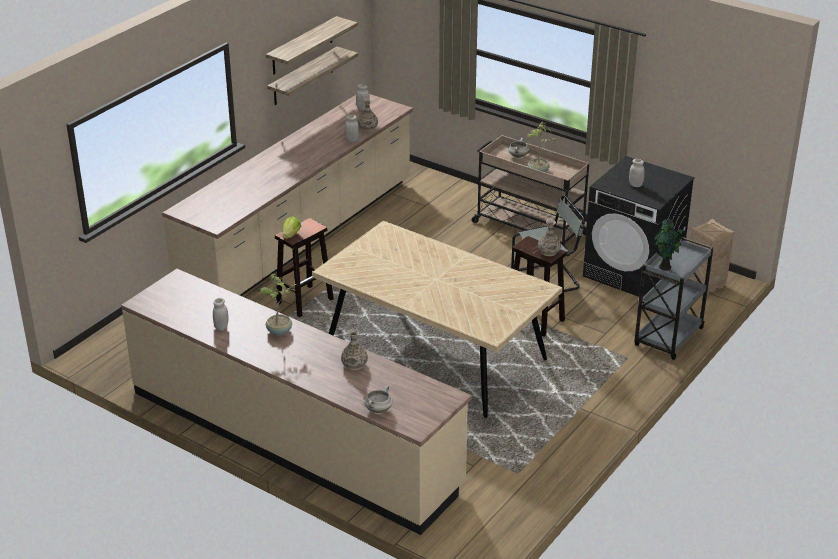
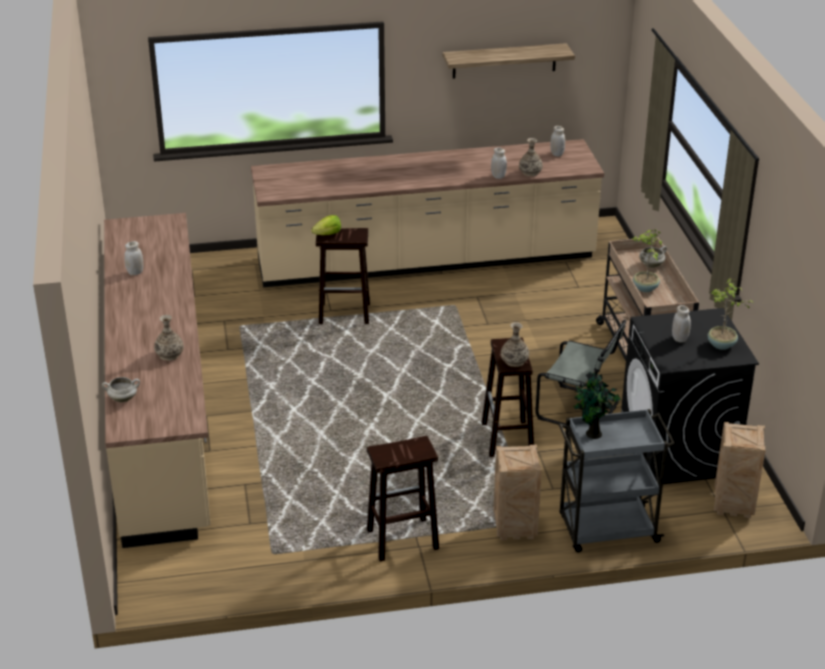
camera: 45 degrees right, 0 degrees up
(279, 331) = (166, 298): potted plant -> potted plant (721, 345)
(303, 76) = (502, 95): shelf -> none
(436, 354) = (375, 416): beige dining table -> none
(575, 415) = (401, 540): none -> brown stool
(622, 368) = (514, 528): none -> crate

